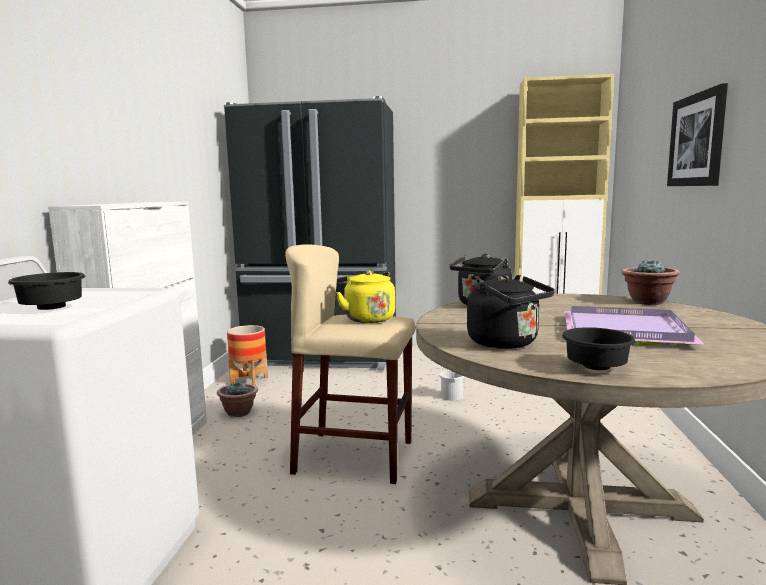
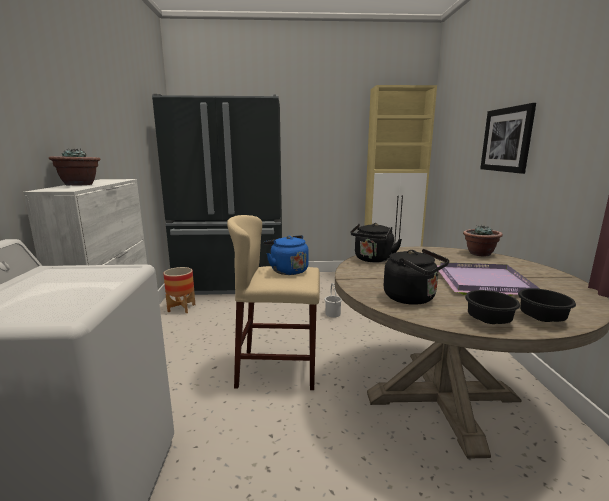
camera: 10 degrees left, 5 degrees up
(52, 308) = (53, 296): black bowl -> black bowl (540, 318)
(239, 413) = (180, 337): potted plant -> potted plant (79, 184)
(367, 318) = (287, 270): yellow kettle -> blue kettle

